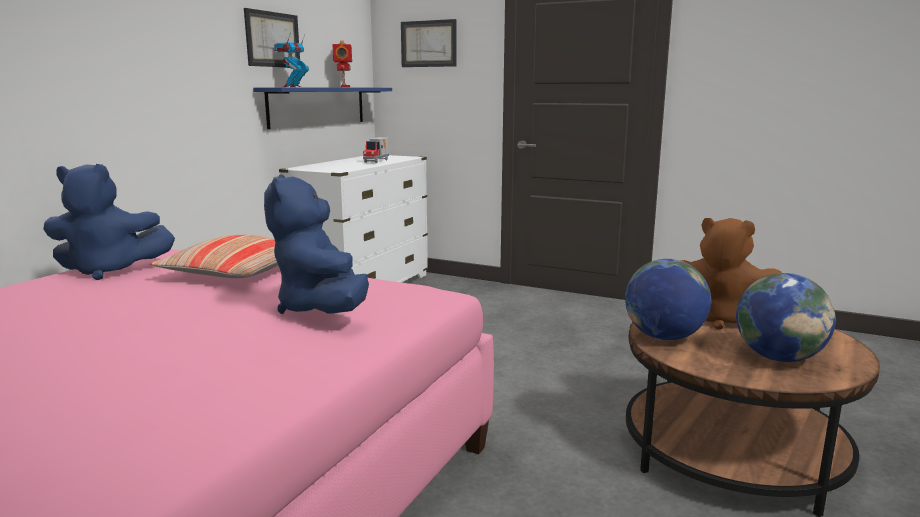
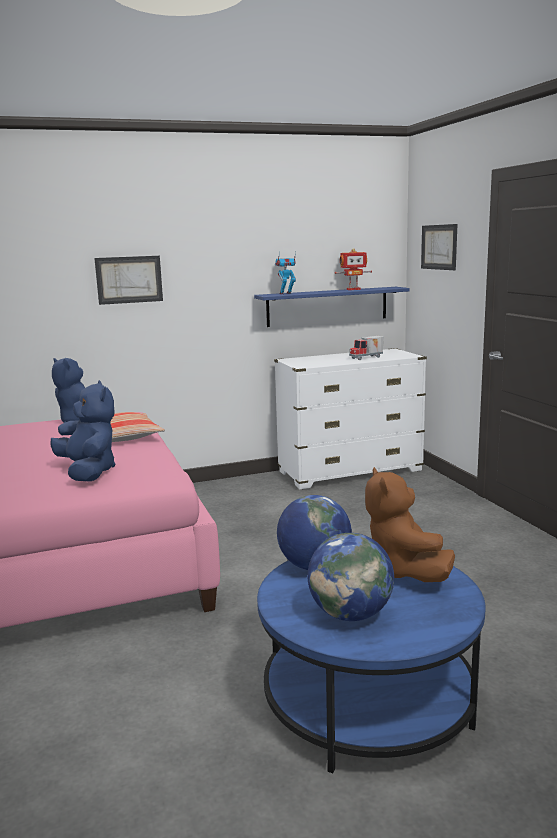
camera: 45 degrees right, 0 degrees up
(272, 39) = (277, 255): picture -> picture (129, 279)
(322, 309) = (88, 472): blue plush toy -> blue plush toy turned 120 degrees clockwise
(344, 87) = (353, 289): toy robot -> toy robot turned 45 degrees clockwise
(731, 452) = (368, 699): brown coffee table -> blue coffee table

